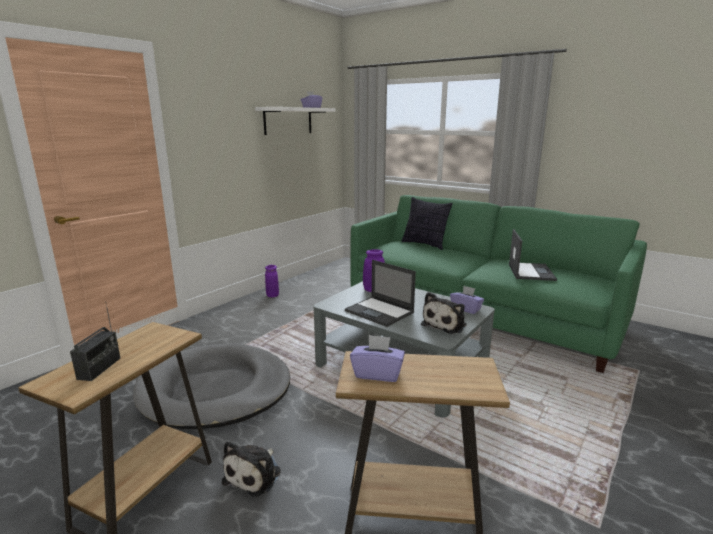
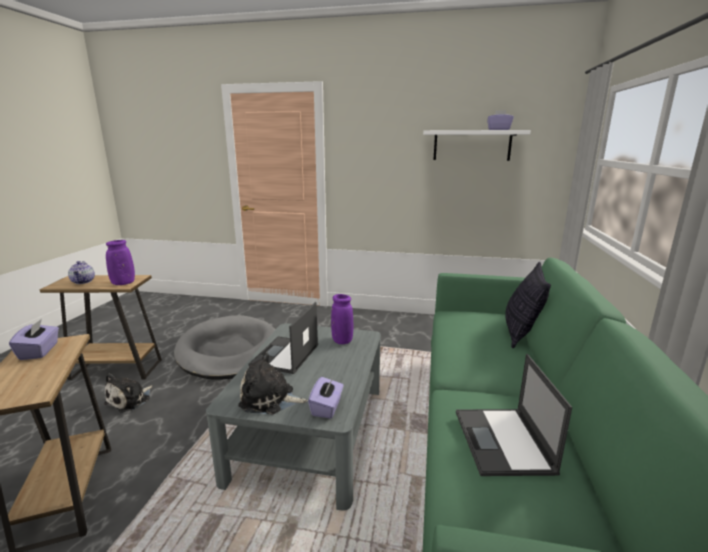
camera: 65 degrees right, 0 degrees up
(99, 368) = (83, 281): radio -> teapot
(255, 475) = (130, 400): plush toy -> plush toy turned 60 degrees counterclockwise
(272, 295) = (400, 321): purple vase -> purple vase (123, 283)
(530, 271) = (503, 442): laptop -> laptop turned 105 degrees clockwise

